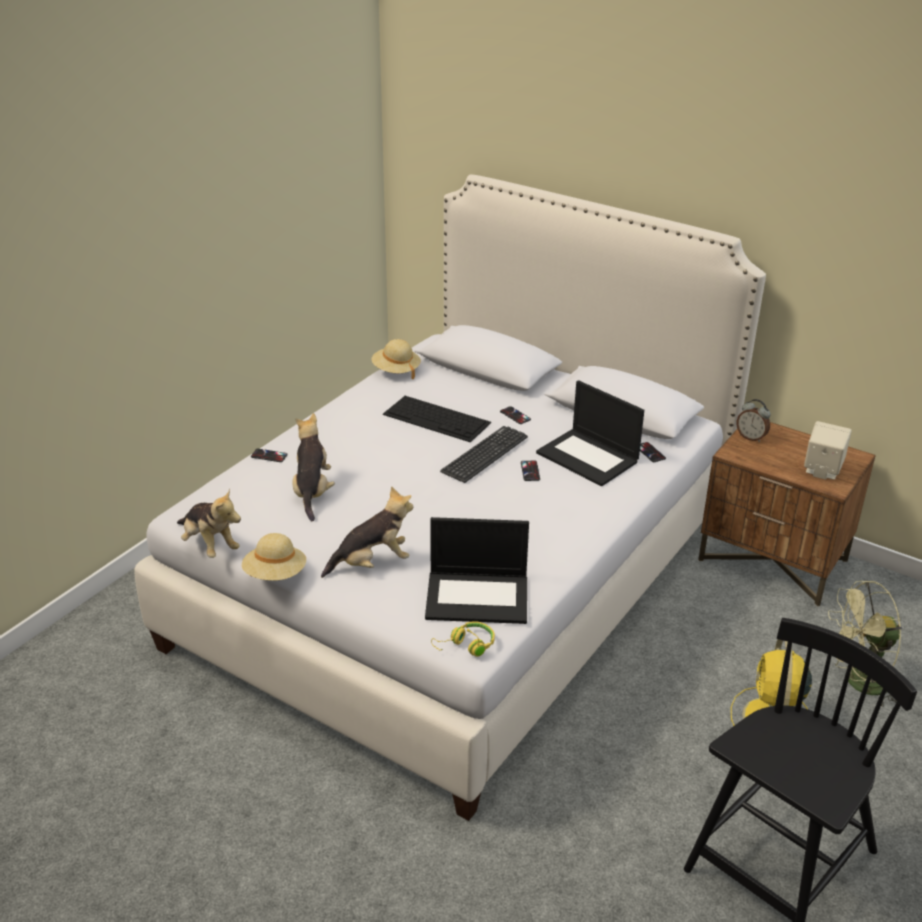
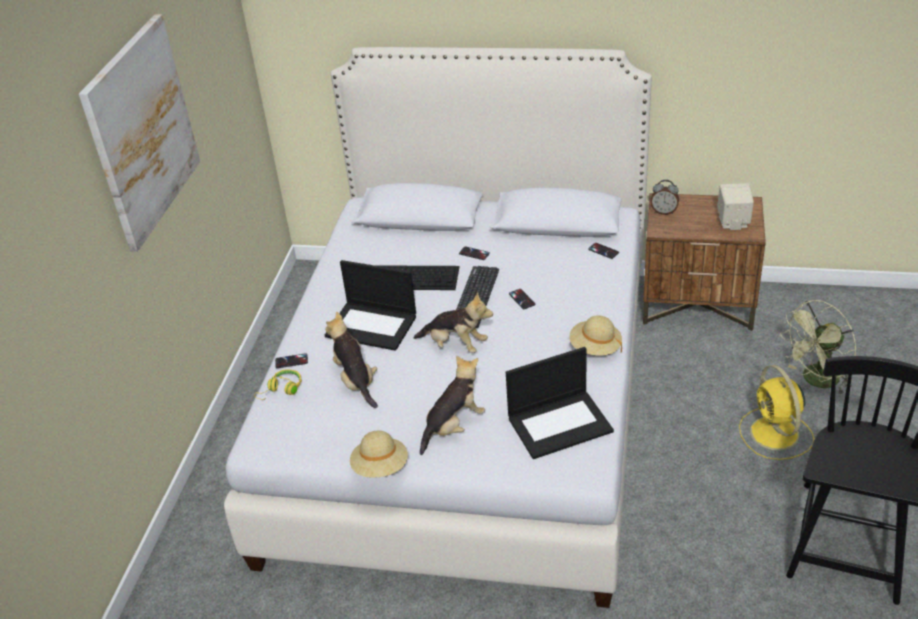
camera: 20 degrees left, 5 degrees up
(194, 184) = (142, 131): none -> picture
(209, 545) = (301, 462): plush toy -> plush toy (455, 345)
(396, 371) = (343, 244): beige hat -> beige hat (595, 348)
(466, 646) = (580, 468): yellow headphones -> yellow headphones (281, 390)
(589, 457) = (559, 271): laptop -> laptop (372, 326)

